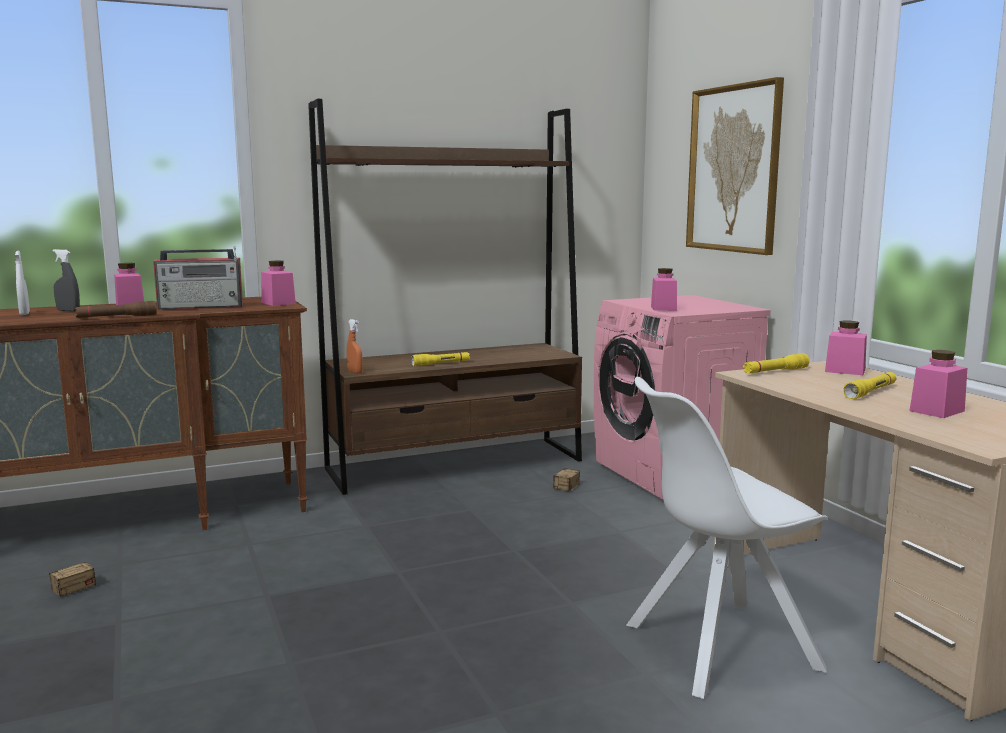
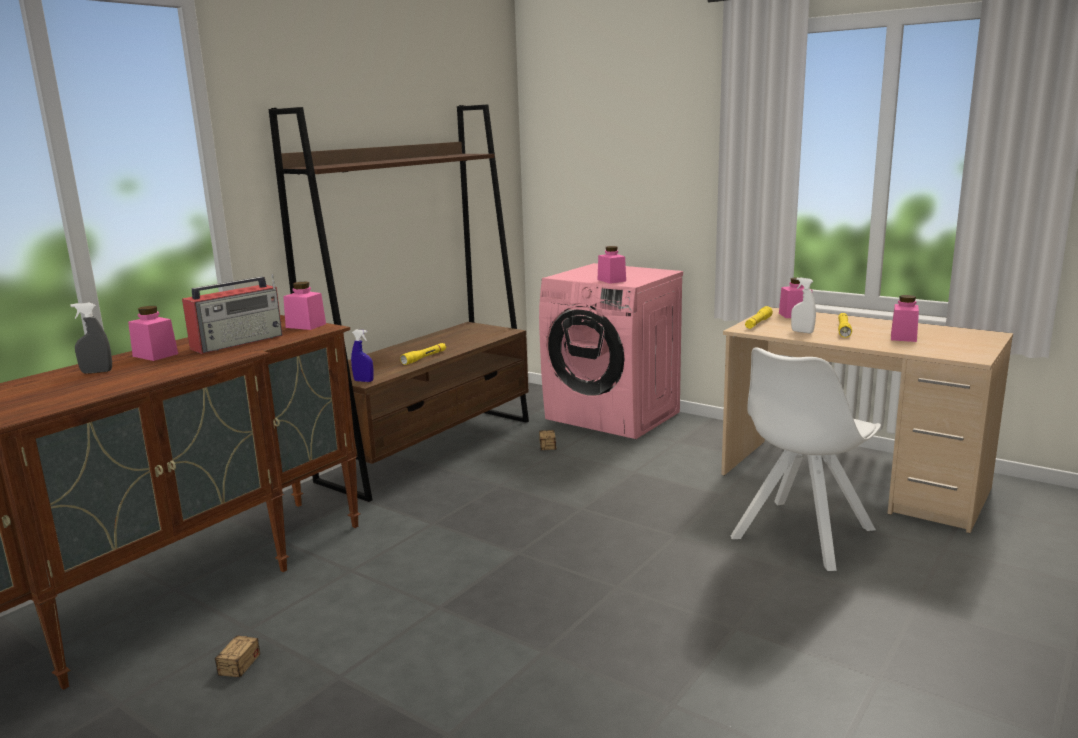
camera: 30 degrees left, 5 degrees up
(24, 313) = (56, 385): white spray bottle -> white spray bottle (802, 332)
(116, 317) = (189, 370): brown flashlight -> none
(355, 372) = (363, 381): orange spray bottle -> blue spray bottle
(734, 169) = (632, 155): picture -> none

